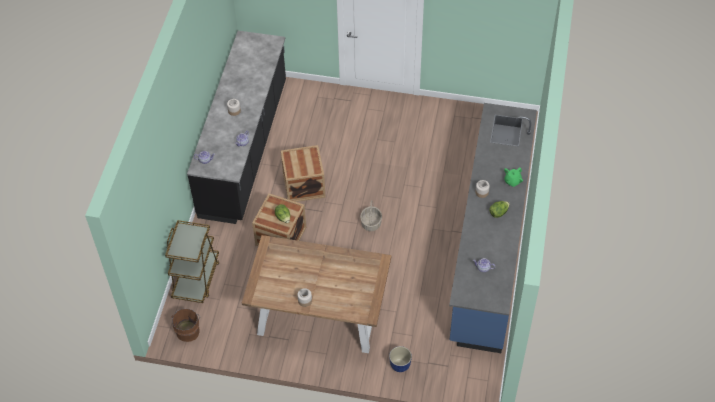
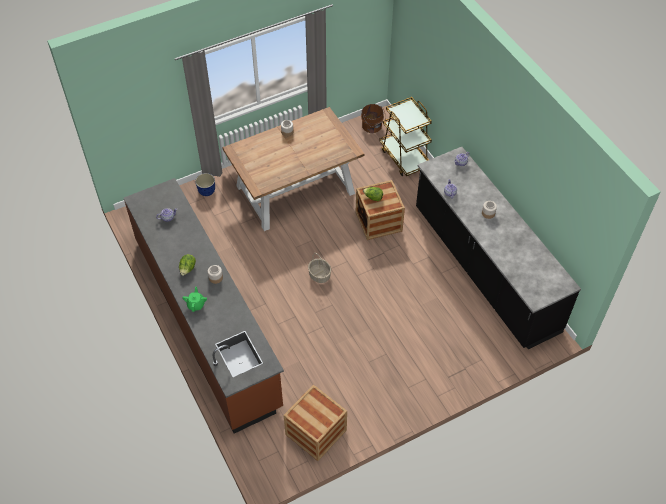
camera: 140 degrees right, 0 degrees up
(304, 185) = (404, 270): crate -> crate (316, 432)
(489, 244) = (207, 320): blue counter -> brown counter

